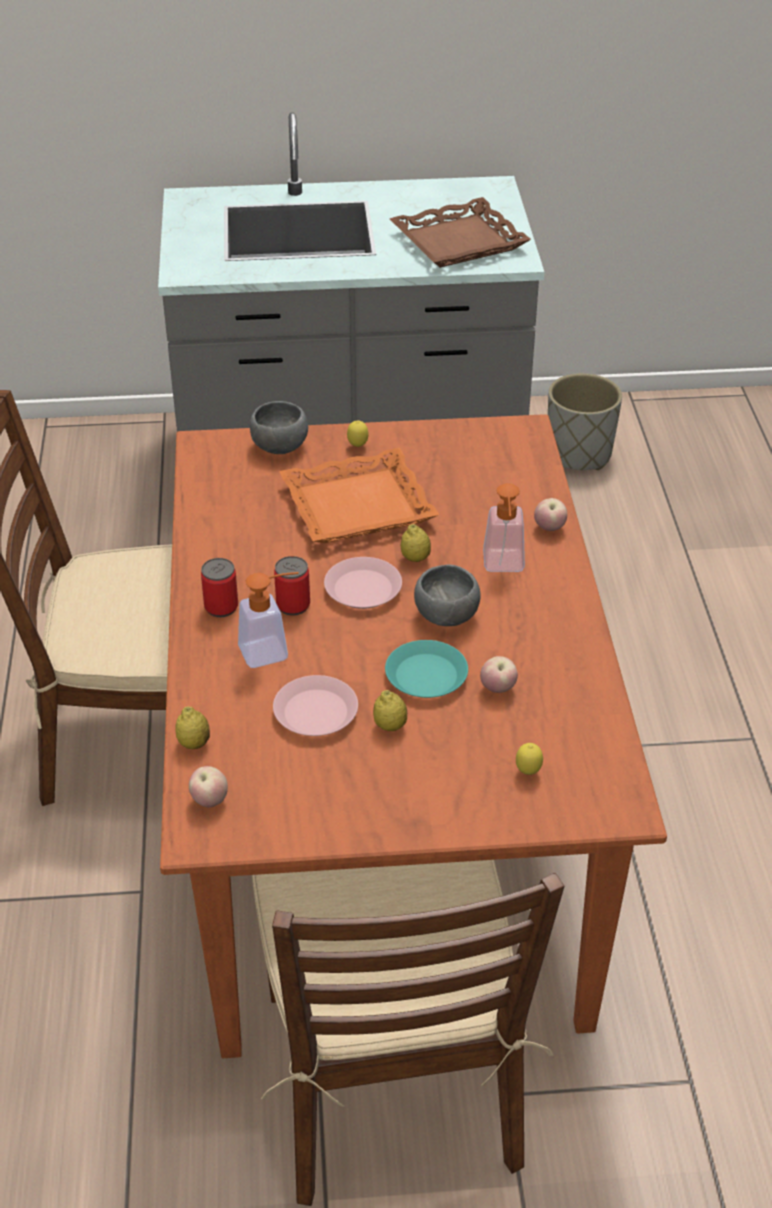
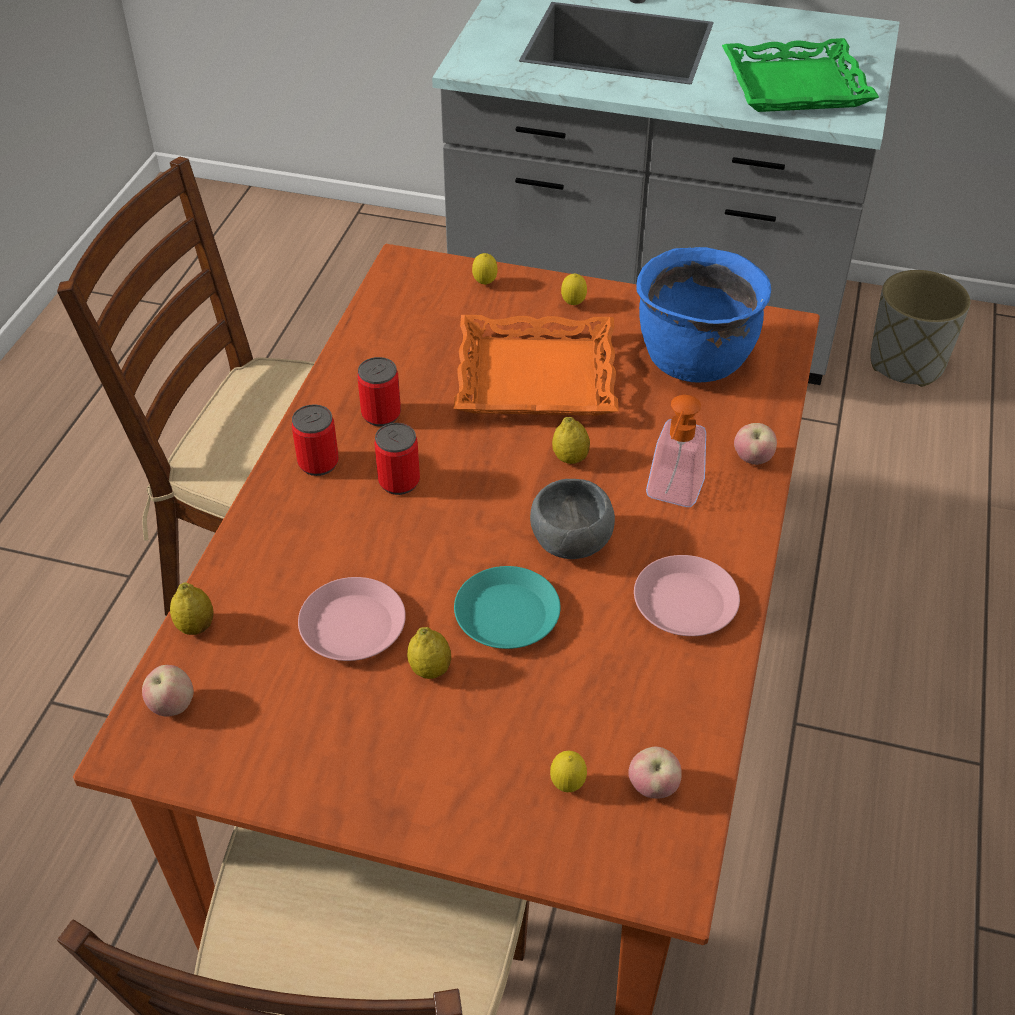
camera: 20 degrees right, 5 degrees up
(251, 561) = (381, 414): none -> can
(272, 650) = (346, 532): soap dispenser -> none
(278, 445) = (485, 284): grey bowl -> lemon
(363, 589) = (490, 482): pink plate -> pink plate (686, 603)
(458, 241) = (795, 85): brown tray -> green tray
(471, 467) = (693, 359): none -> blue cooking pot
(497, 688) = (586, 657): apple -> apple (653, 788)

